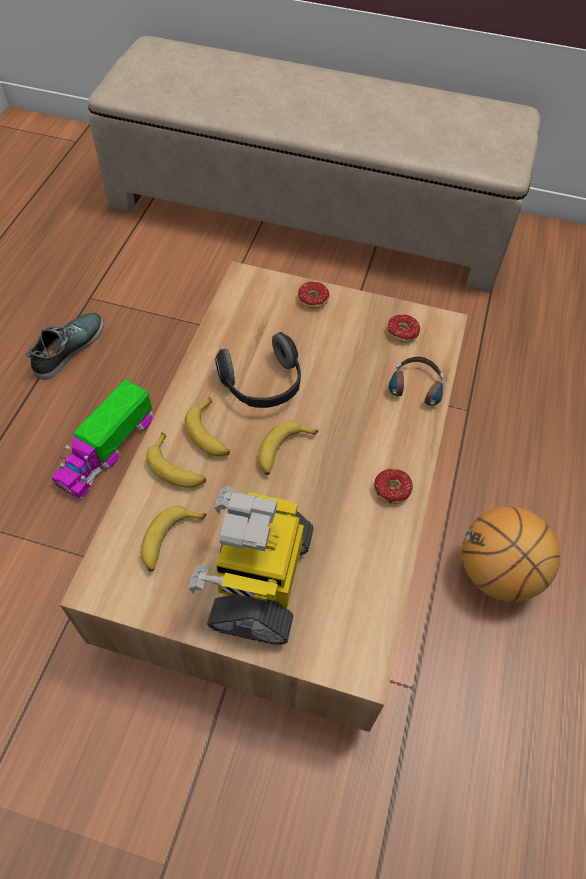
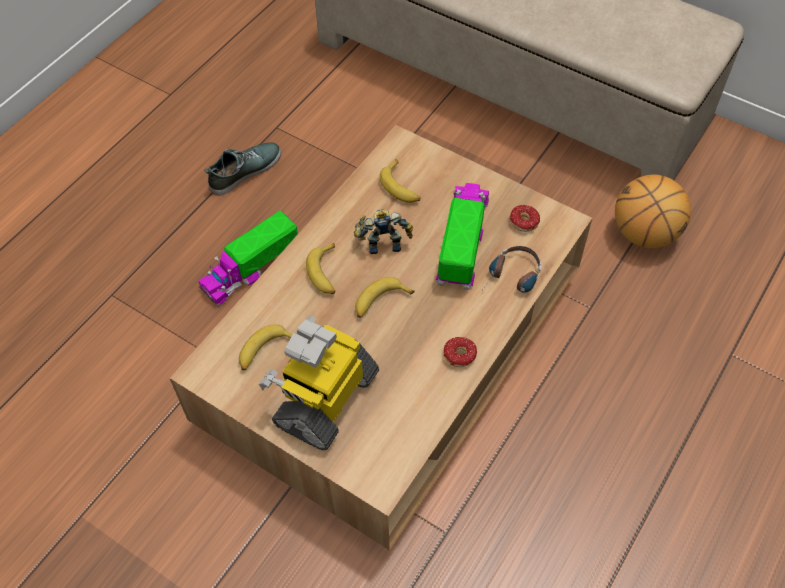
camera: 20 degrees right, 0 degrees up
(177, 467) = (290, 295): banana -> banana (401, 187)
(263, 385) = (383, 242): headphones -> toy robot
(307, 301) = (449, 175): donut -> none
(347, 366) = (462, 242): none -> toy truck
(497, 572) = (558, 459): basketball -> basketball (644, 234)

